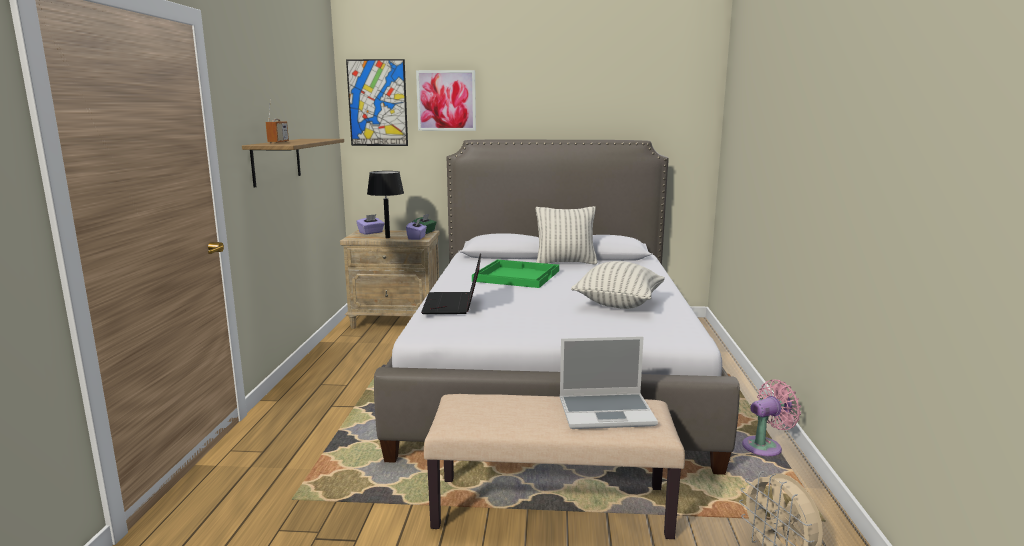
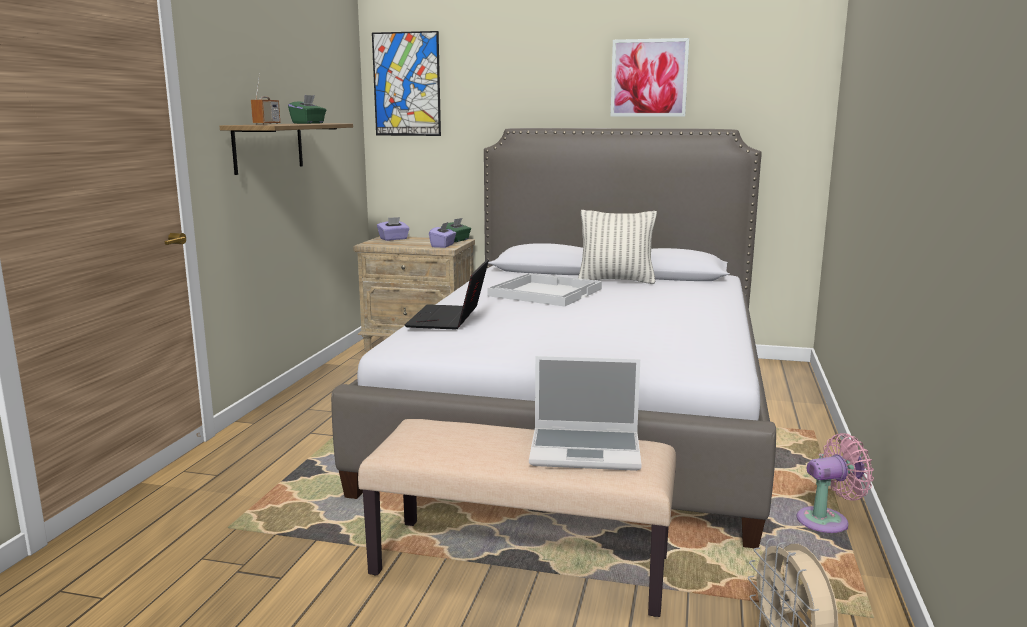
camera: 10 degrees right, 0 degrees up
(309, 140) = (308, 123): none -> green tissue box
(387, 237) = (409, 244): black table lamp -> none
(446, 100) = (486, 80): picture -> picture (649, 78)
(516, 275) = (545, 292): green tray -> white tray
(618, 304) = (654, 328): pillow -> none

